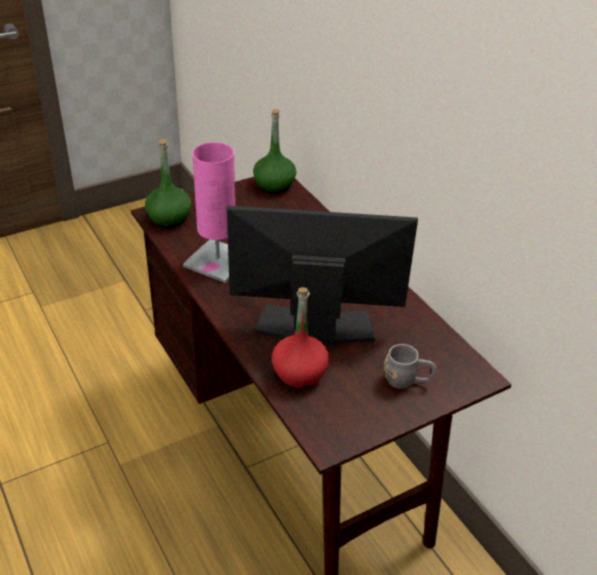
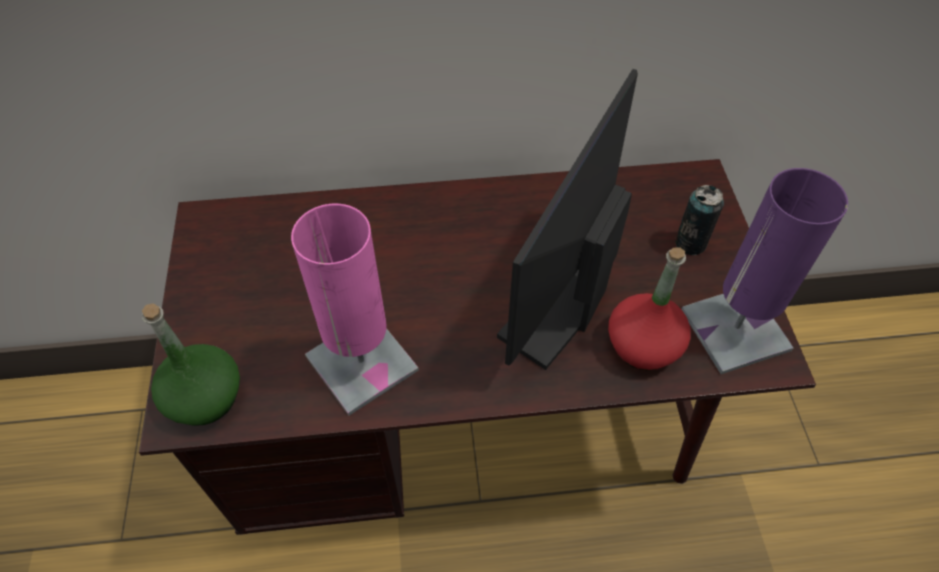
camera: 65 degrees left, 15 degrees up
(274, 185) = (214, 229): green bottle -> none
(341, 418) = (735, 330): none -> purple table lamp
(407, 381) = (690, 243): grey mug -> can

